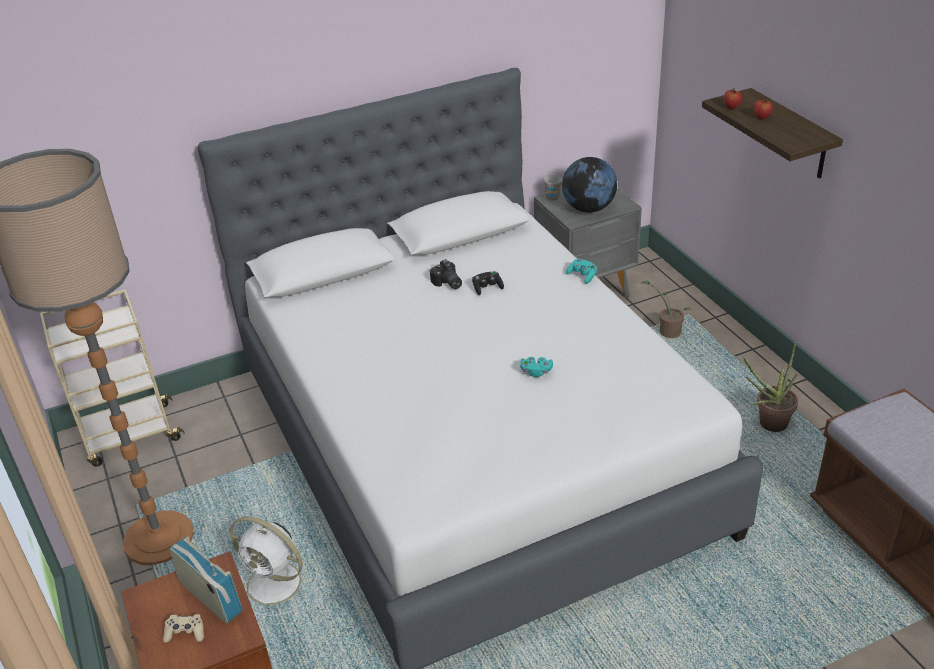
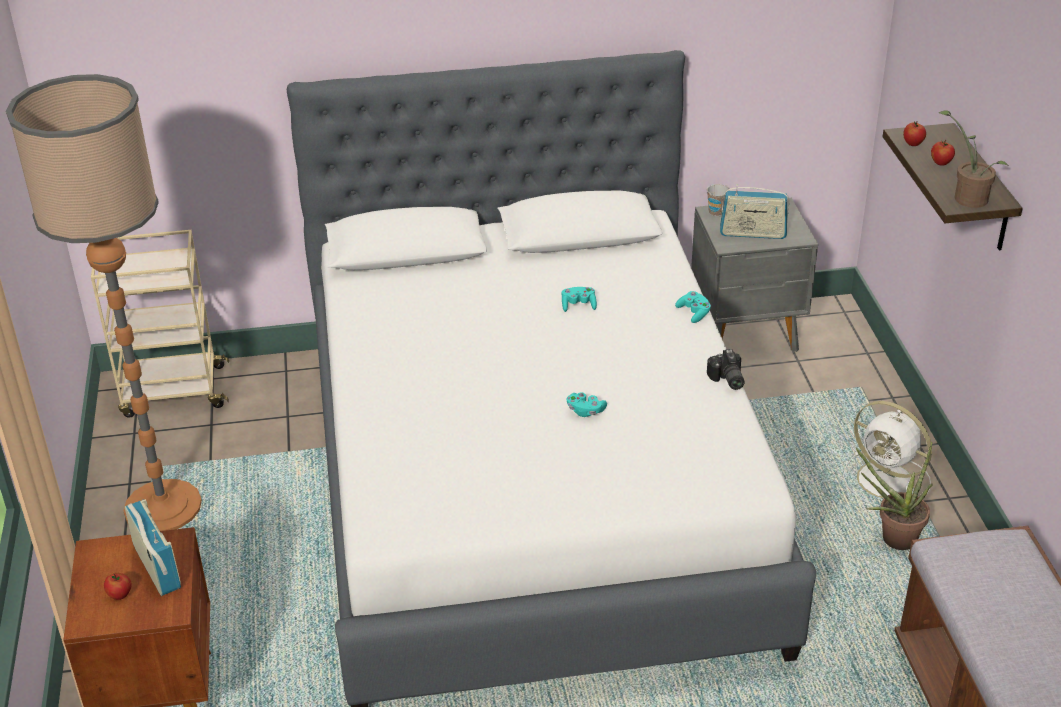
camera: 15 degrees right, 0 degrees up
(185, 632) = (120, 595): beige game controller -> apple
(276, 584) = (263, 583): white fan -> white fan (887, 481)
(447, 284) = (536, 291): camera -> camera (726, 380)
(487, 288) = (578, 305): black game controller -> turquoise game controller
(588, 208) = (753, 233): globe -> radio
(667, 330) = (824, 401): potted plant -> potted plant (967, 196)

